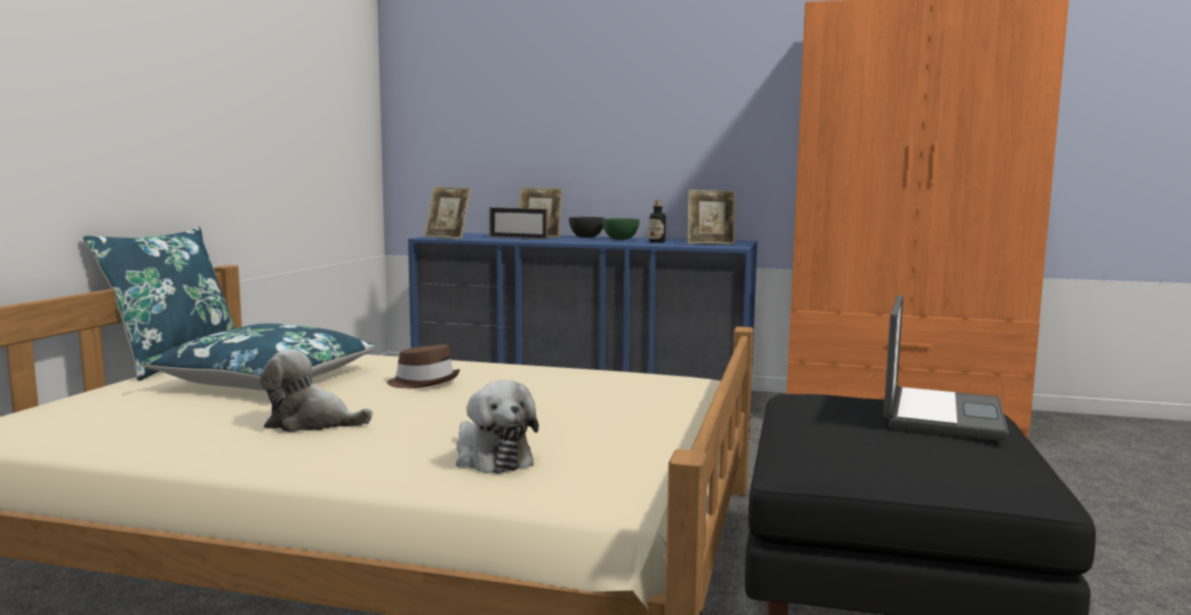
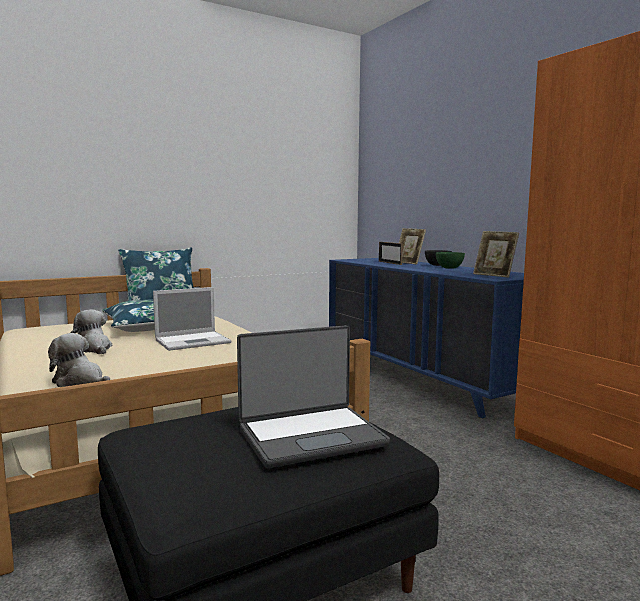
camera: 45 degrees right, 0 degrees up
(424, 382) = (194, 341): brown hat -> laptop
(448, 238) = (350, 260): picture frame -> none
(491, 458) = (80, 382): plush toy -> plush toy turned 105 degrees clockwise
(657, 242) = (460, 271): bottle -> none

